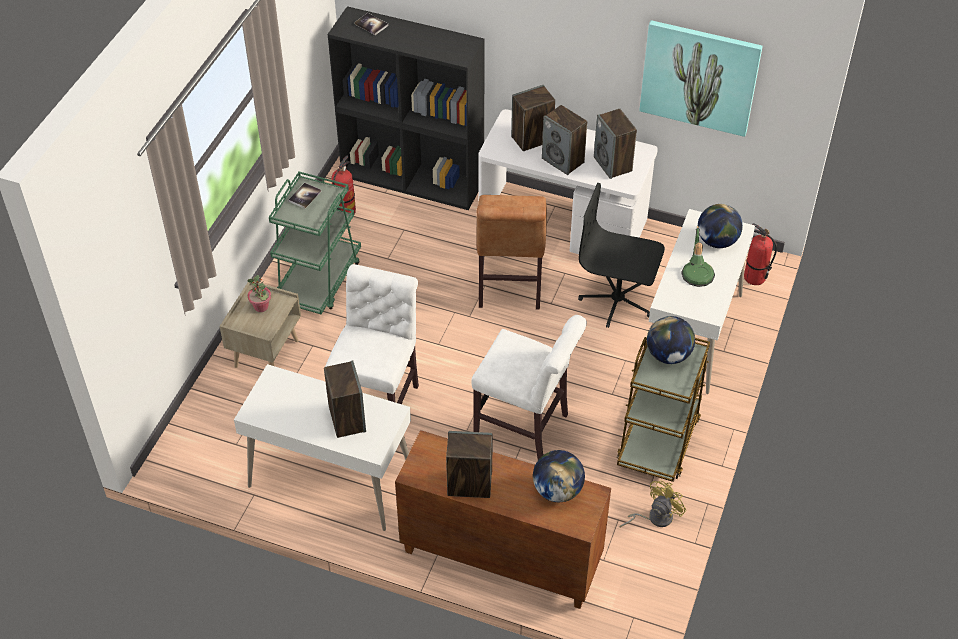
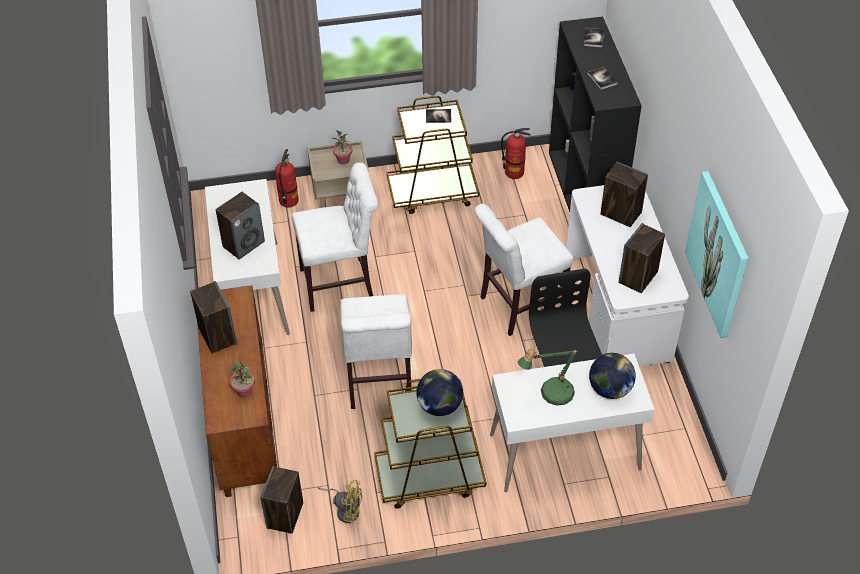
camera: 60 degrees right, 0 degrees up
(319, 280) = (433, 193): green cart -> brown cart
(430, 44) = (602, 79): none -> book
(509, 287) = (518, 306): brown chair -> white chair
(557, 490) = (244, 391): globe -> potted plant
(563, 160) = (613, 244): speaker -> speaker (285, 516)
(754, 278) = (671, 471): fire extinguisher -> fire extinguisher (288, 201)

